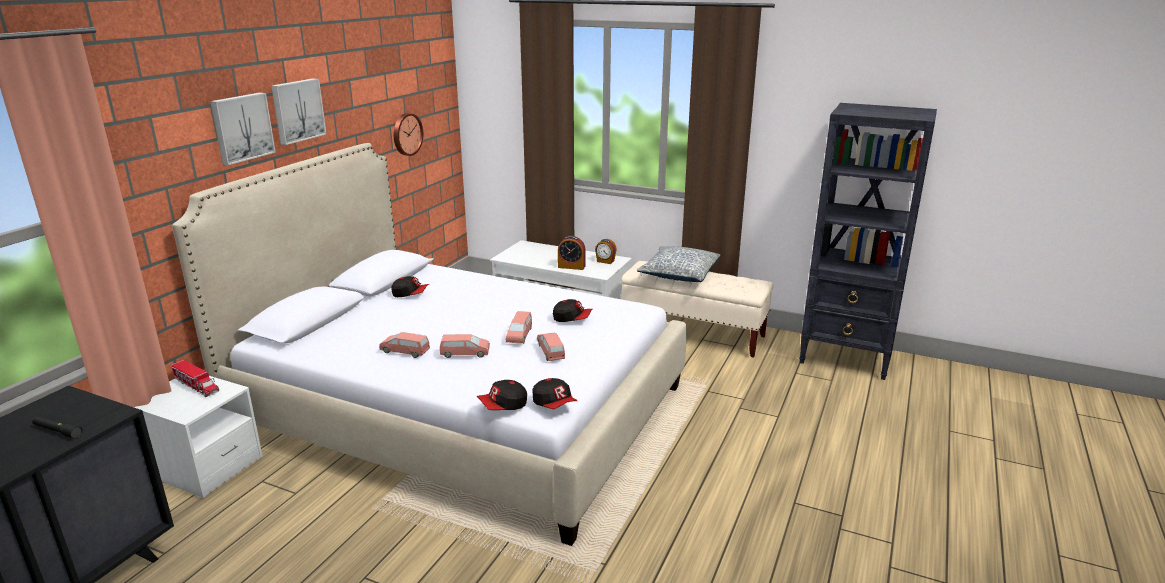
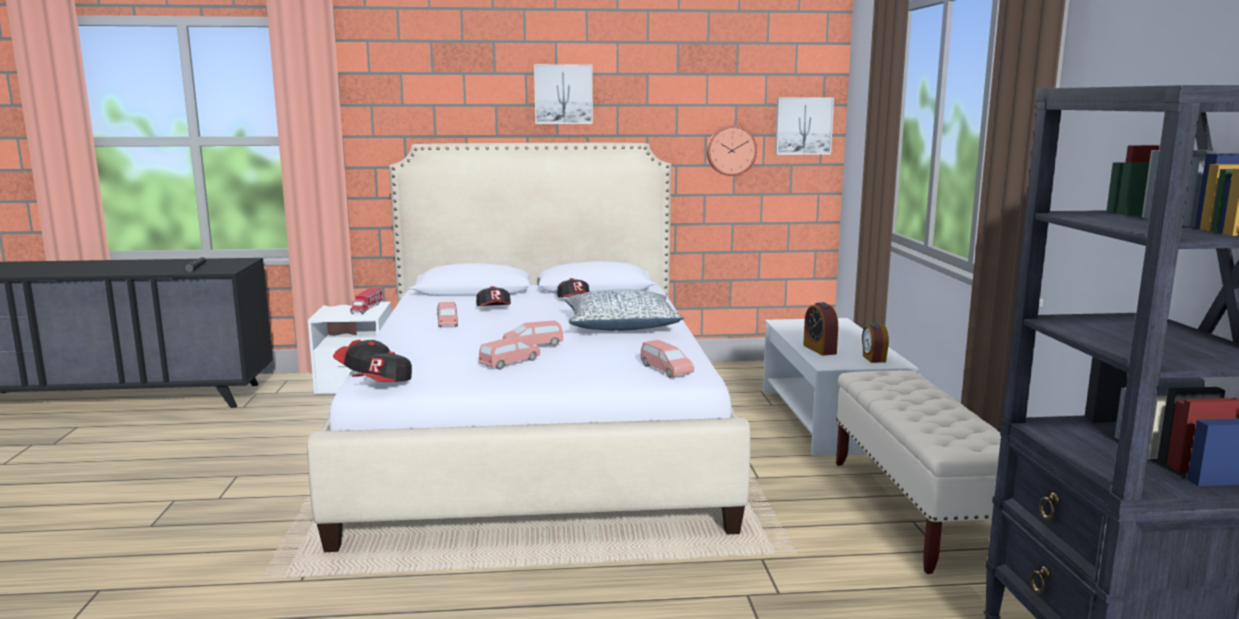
camera: 60 degrees right, 10 degrees down
(241, 127) = (491, 99): picture -> picture (803, 126)
(465, 353) = (463, 336): pink toy car -> pink toy car (666, 370)
(572, 319) = (609, 356): cap -> cap (494, 309)
(679, 274) = (913, 396): pillow -> pillow (621, 326)

